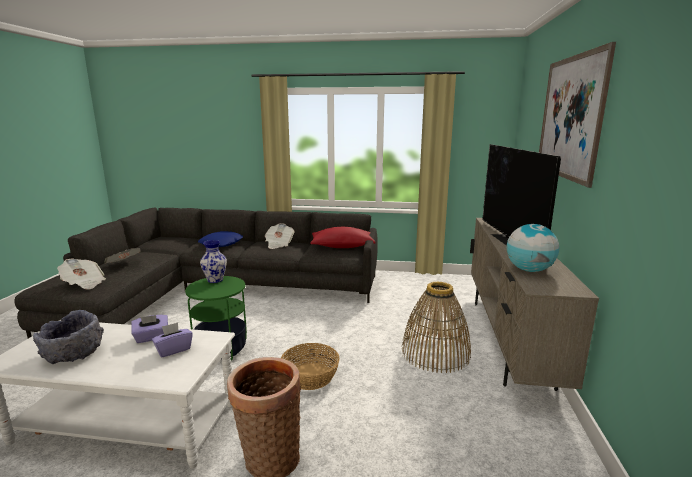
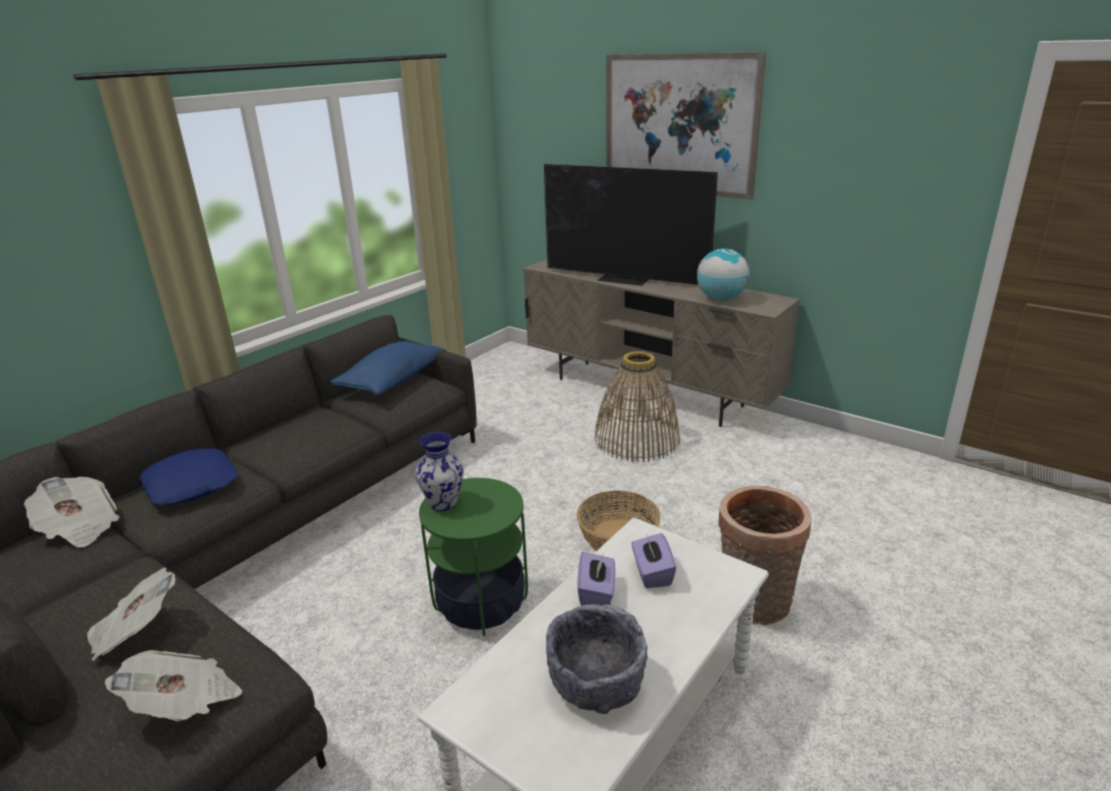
camera: 60 degrees left, 10 degrees up
(279, 244) = (298, 427): newspaper -> newspaper (79, 528)
(342, 247) = (393, 381): red pillow -> blue pillow

